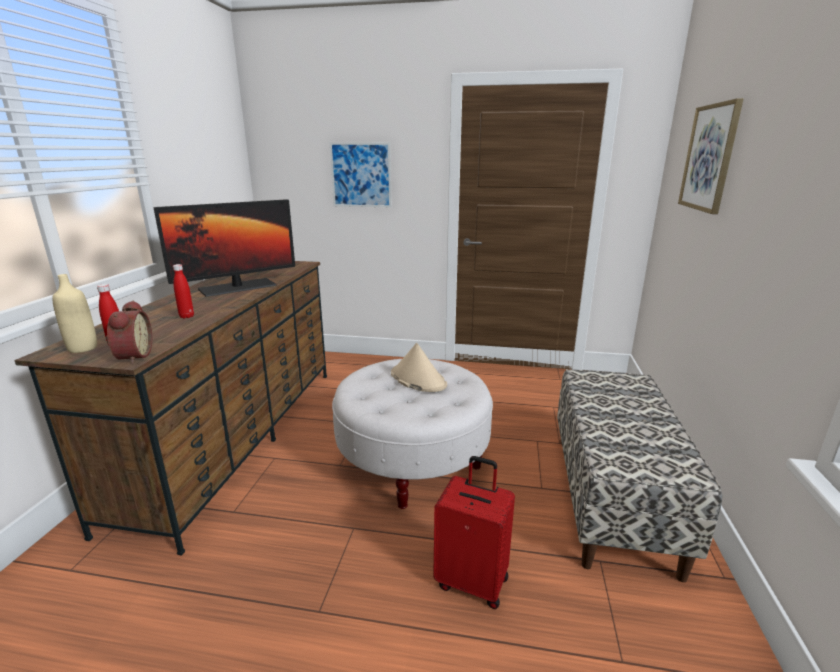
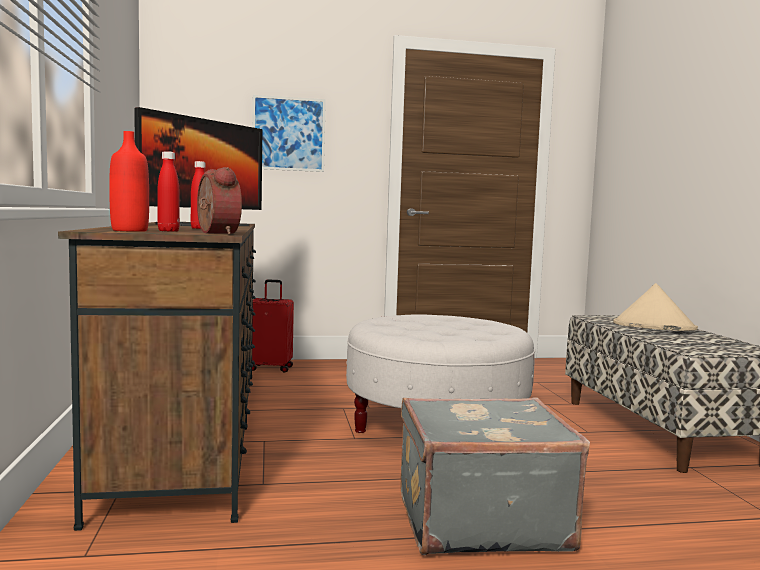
camera: 20 degrees left, 15 degrees down
(82, 348) = (129, 230): beige bottle -> red bottle
(347, 595) = (479, 520): none -> grey suitcase
(417, 379) = (439, 323): beige hat -> beige hat (653, 326)
(472, 581) = (593, 493): red suitcase -> red suitcase (270, 368)
(709, 158) = (664, 113): picture -> none

